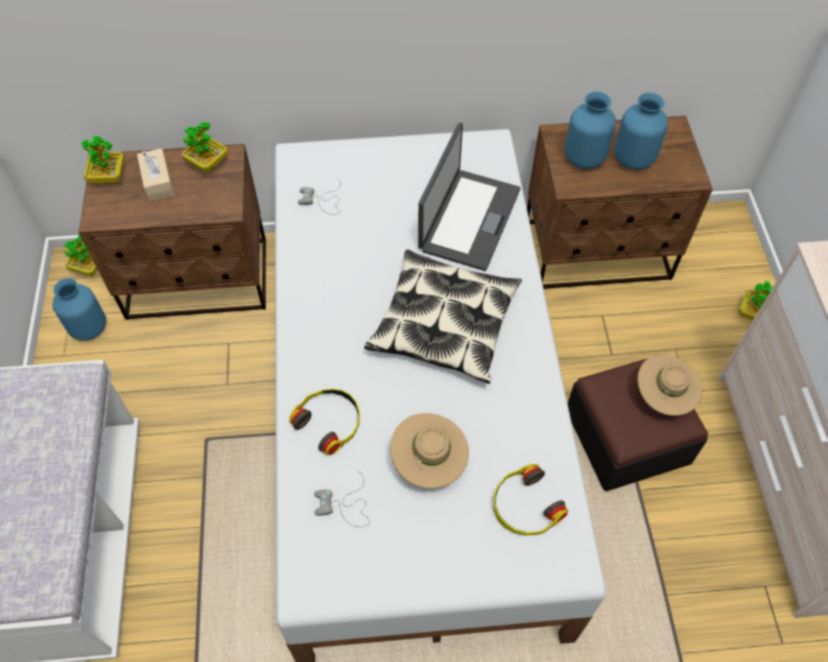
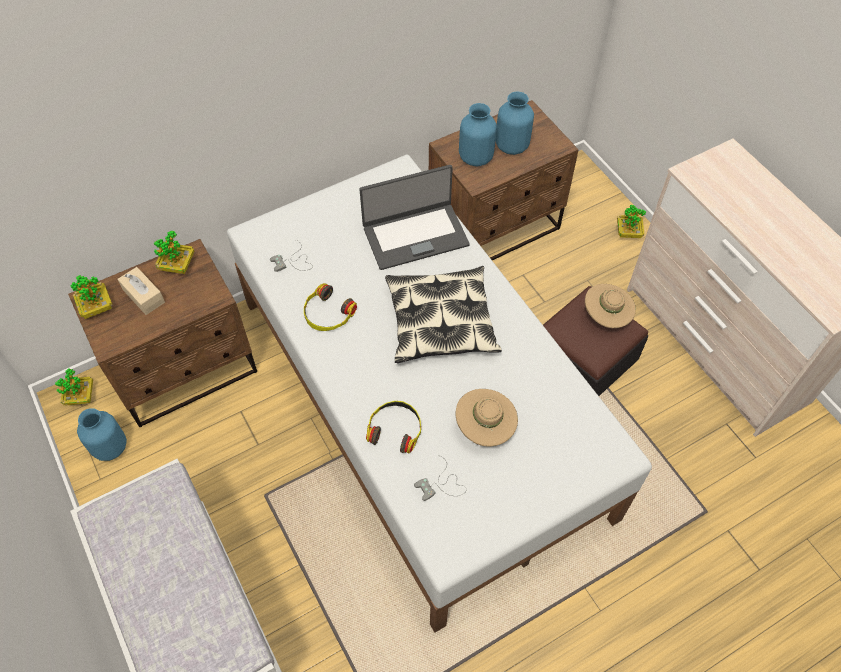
camera: 25 degrees left, 0 degrees up
(468, 219) = (415, 235): laptop -> laptop turned 75 degrees clockwise
(525, 506) = (568, 429): headphones -> headphones (328, 314)

